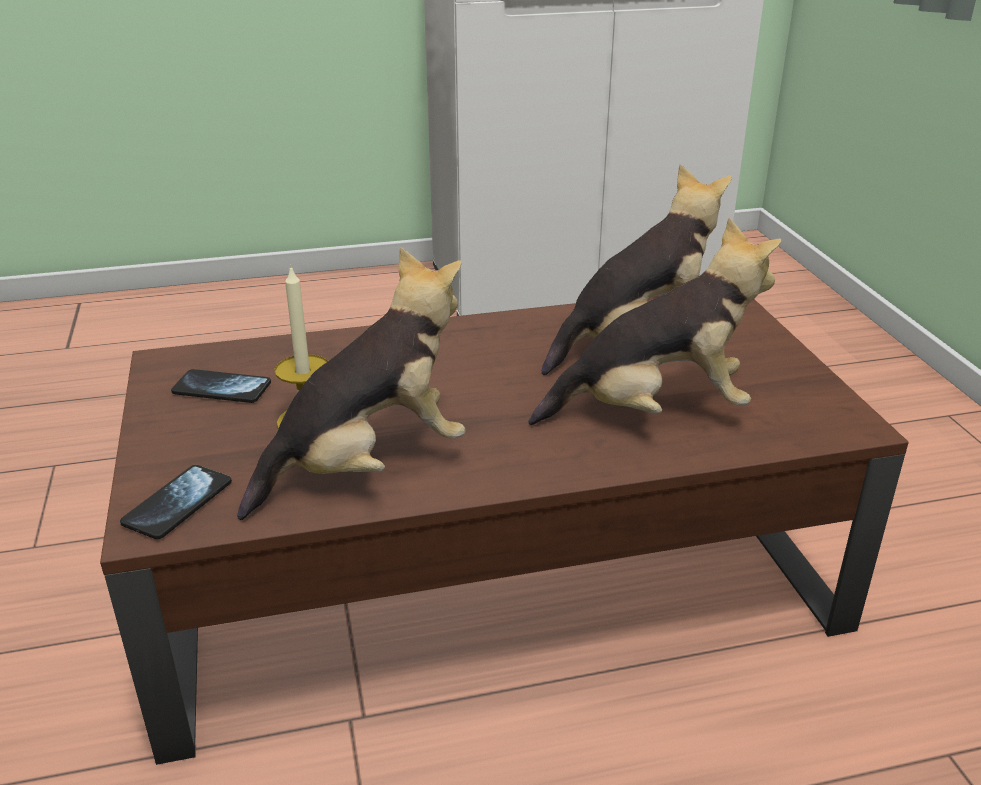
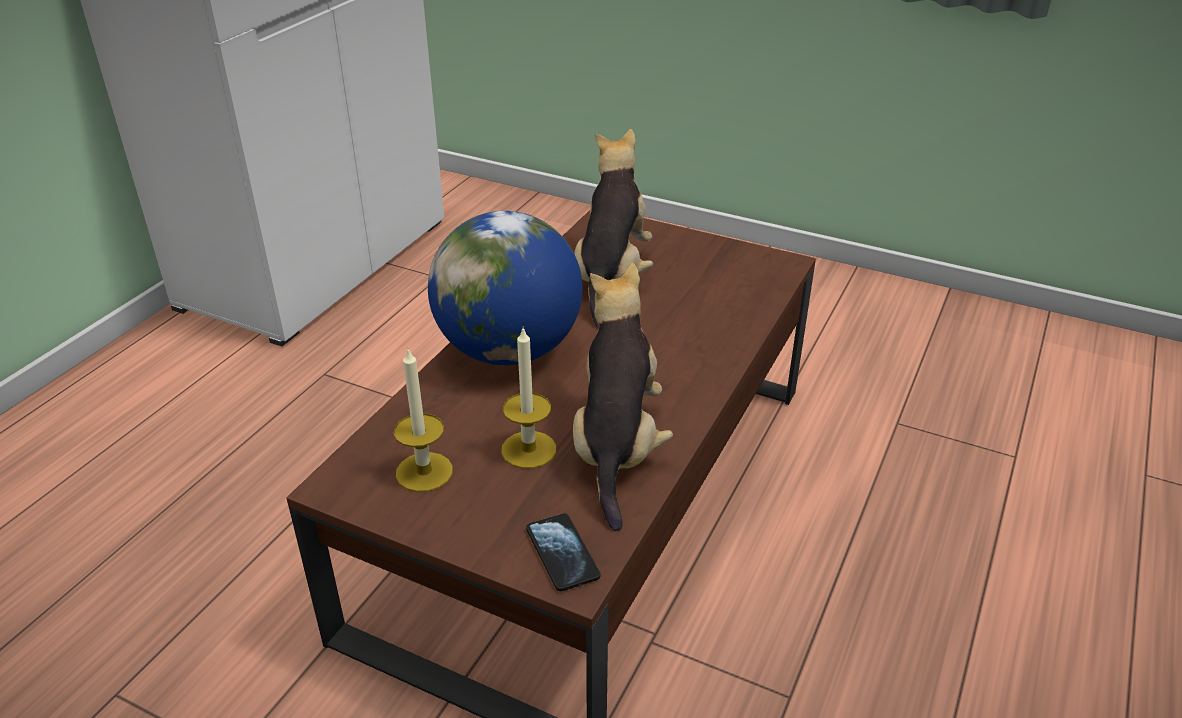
camera: 50 degrees left, 5 degrees up
(222, 389) = (424, 472): phone -> candle
(440, 349) = (509, 350): none -> globe
(655, 410) = (692, 312): plush toy -> none

